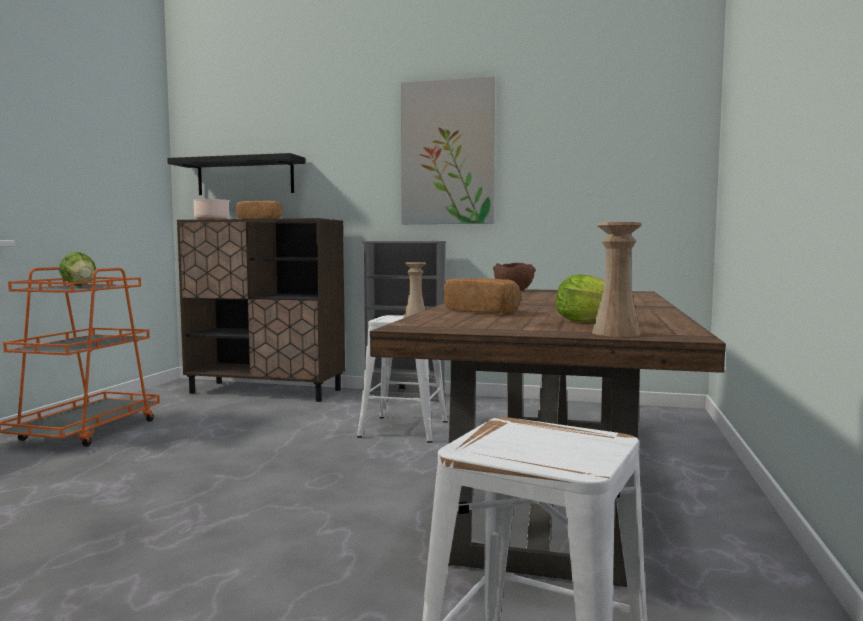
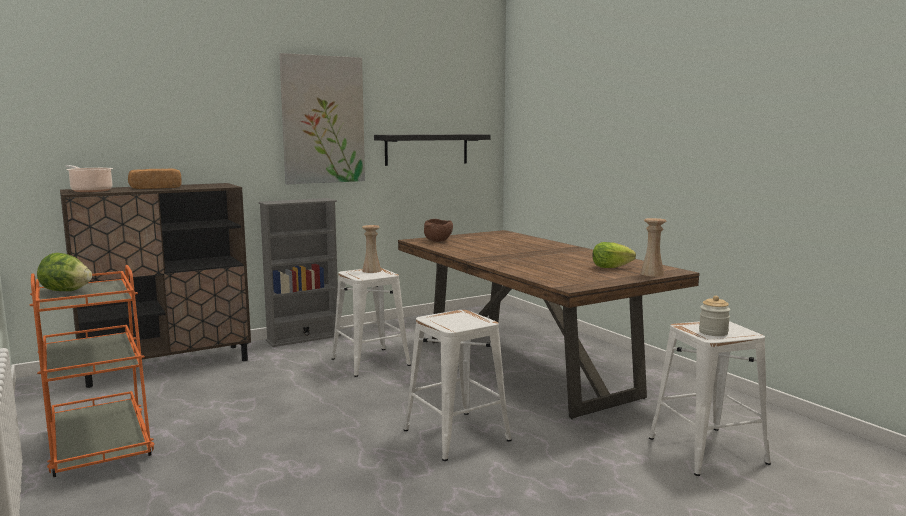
camera: 45 degrees left, 5 degrees up
(245, 177) = (100, 137): black shelf -> black shelf (426, 149)
(284, 523) = (455, 435): none -> white stool
(482, 311) = (532, 267): bread -> none
(516, 444) = (713, 332): none -> jar

